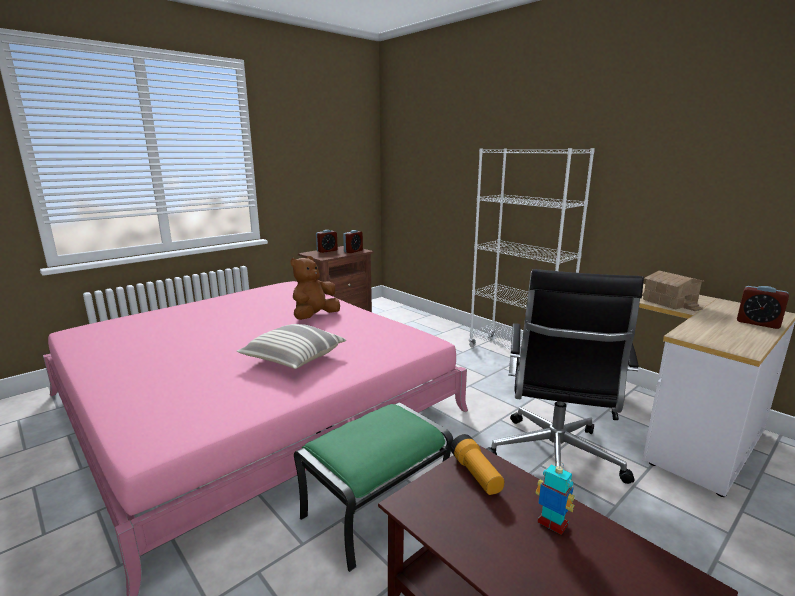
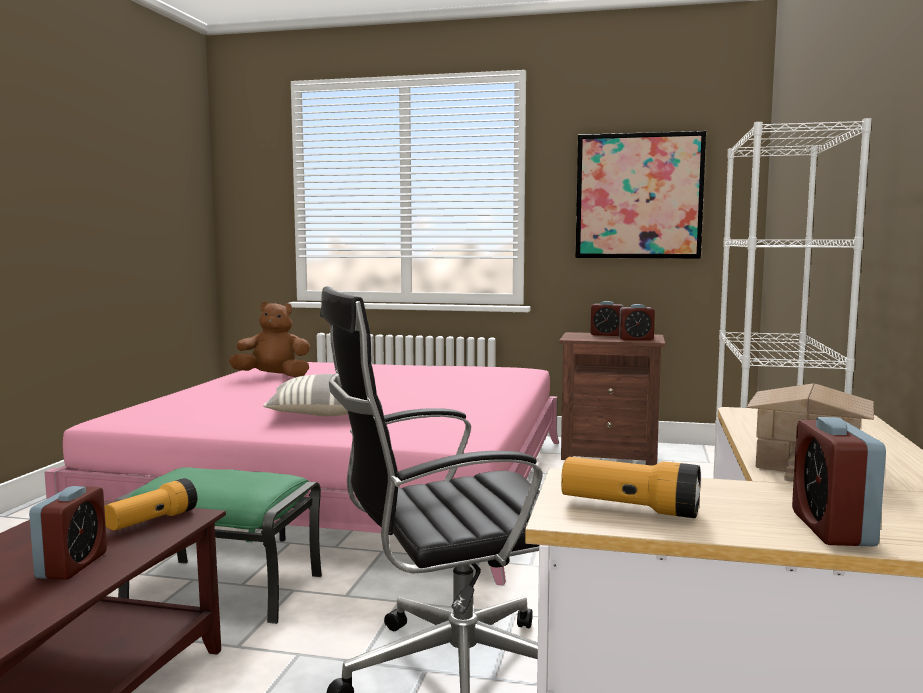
camera: 55 degrees right, 10 degrees down
(314, 317) = (447, 397): brown plush toy -> brown plush toy (273, 377)
(322, 159) = (639, 196): none -> picture
(552, 524) = (72, 565): toy robot -> alarm clock
(732, 339) = (629, 508): none -> flashlight

